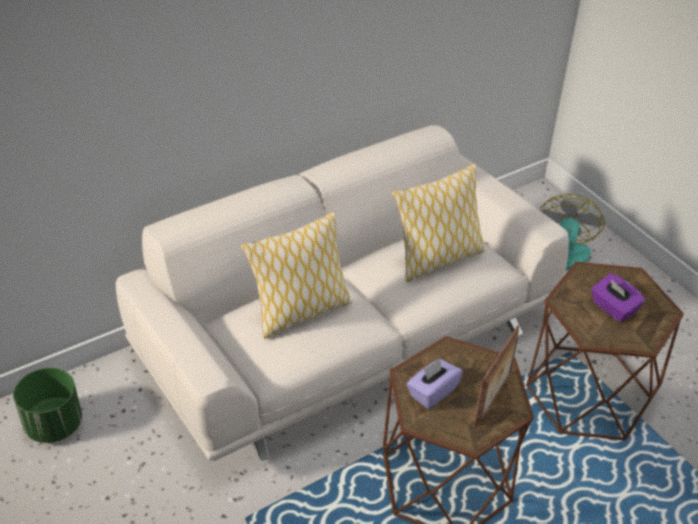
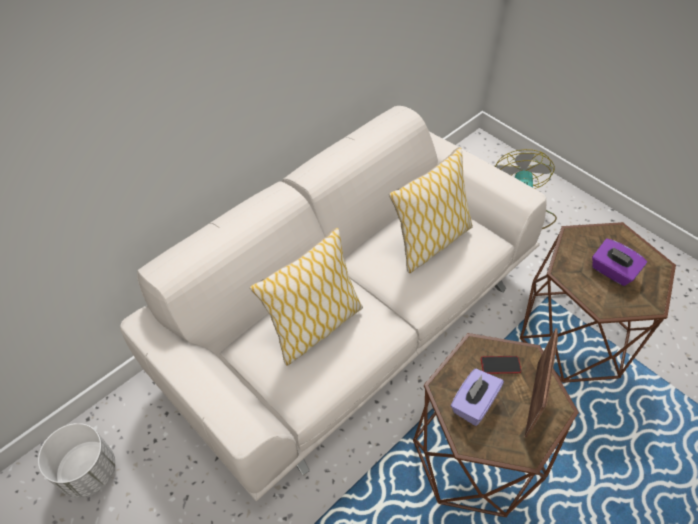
camera: 10 degrees left, 10 degrees up
(54, 425) = (89, 472): green planter -> white planter
(469, 367) = (500, 365): none -> phone

